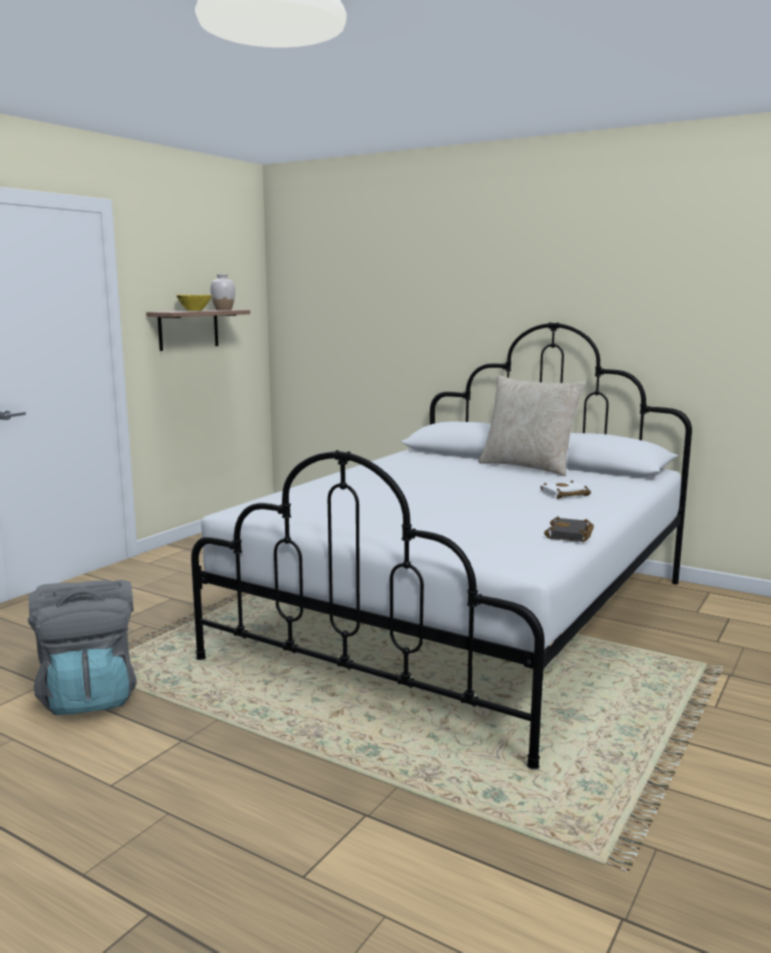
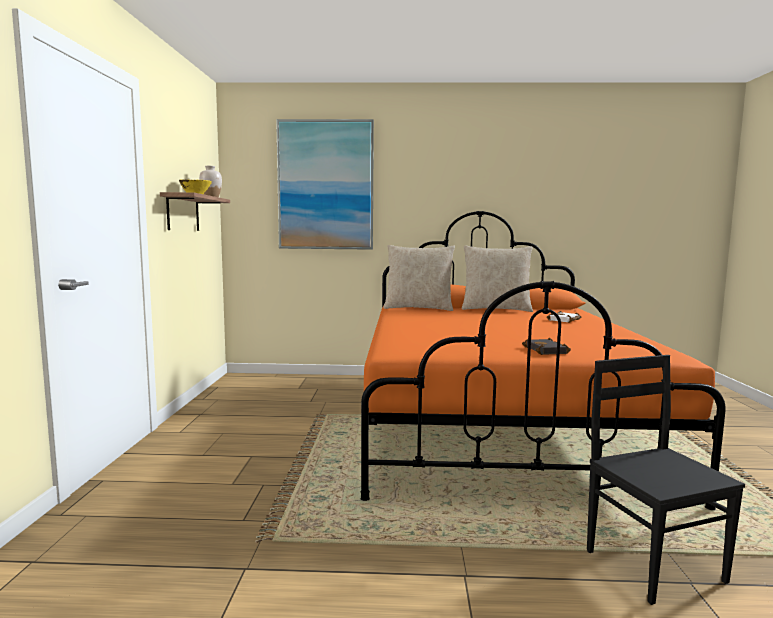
camera: 30 degrees left, 5 degrees down
(90, 696) = (314, 564): grey backpack -> none
(362, 790) = (654, 564): none -> black chair
(371, 287) = (325, 185): none -> picture
(434, 456) = (418, 308): none -> beige pillow
(466, 618) = (496, 423): white bed -> orange bed
(570, 535) = (641, 339): black book -> black book (547, 351)

